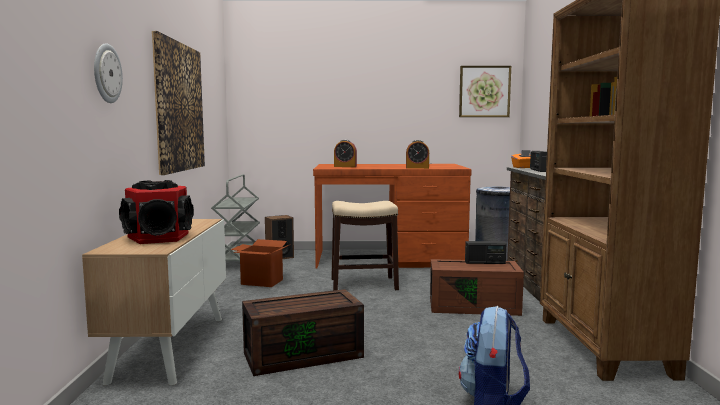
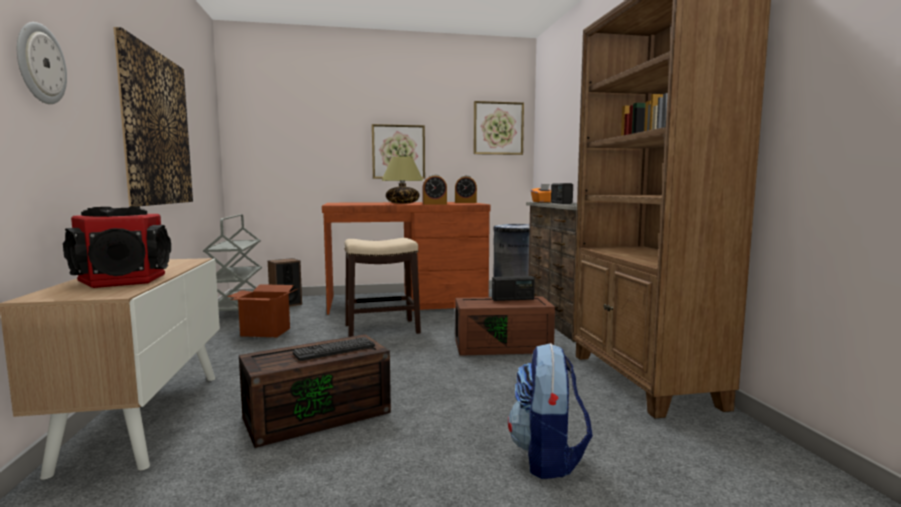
camera: 10 degrees left, 0 degrees up
(318, 301) = (334, 350): none -> keyboard
(345, 166) = (357, 203): alarm clock -> alarm clock (465, 202)
(386, 116) = (398, 152): none -> picture
(387, 166) = (402, 203): none -> table lamp

